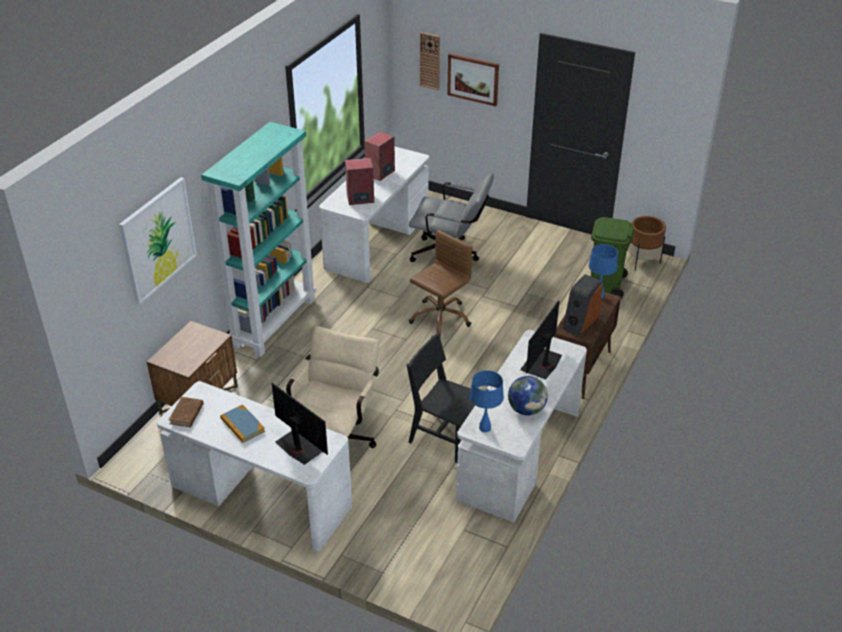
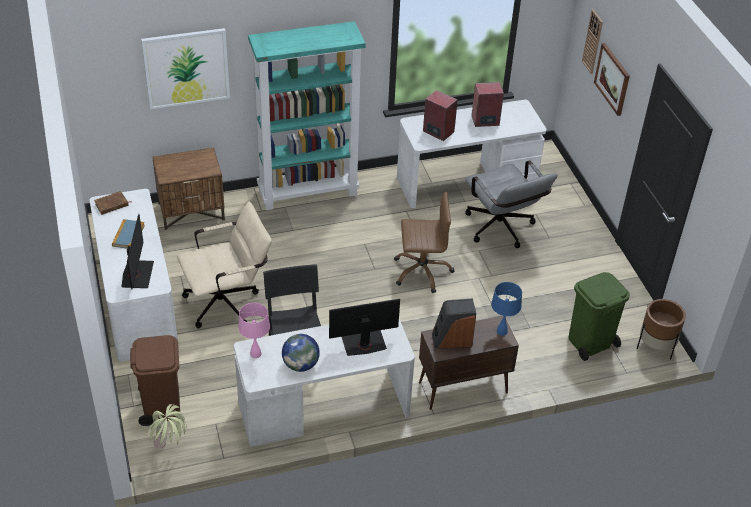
camera: 45 degrees right, 5 degrees up
(405, 553) = (161, 406): none -> brown trash can
(464, 577) = (171, 452): none -> potted plant
(485, 428) = (255, 354): blue table lamp -> pink table lamp

